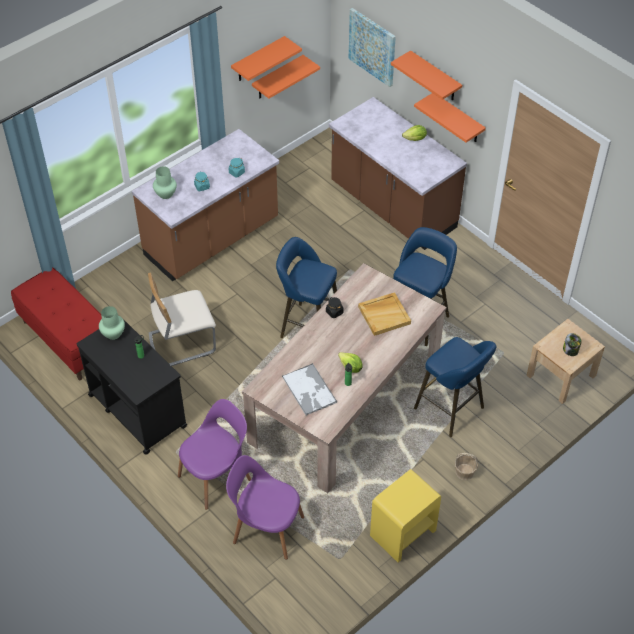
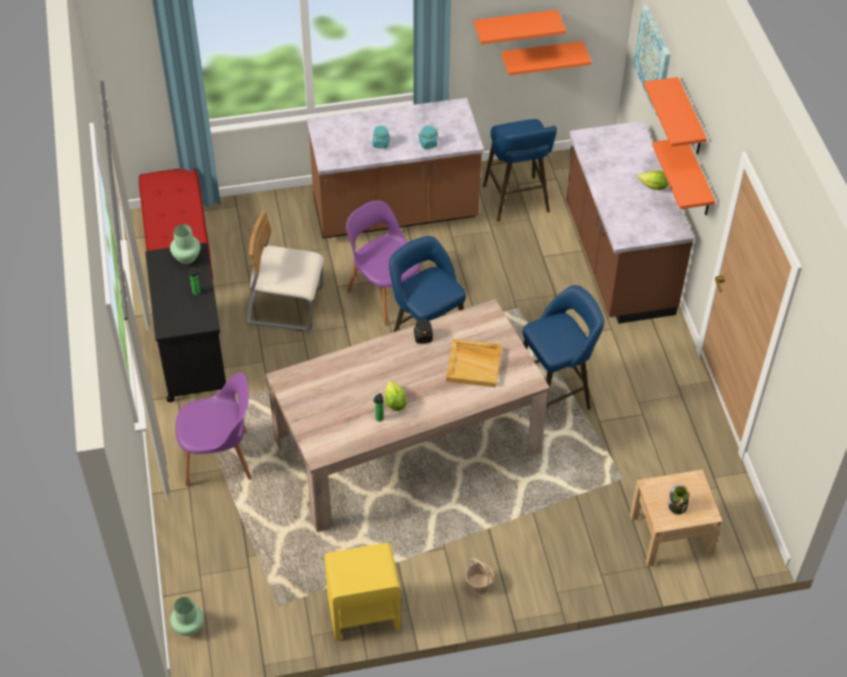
camera: 30 degrees right, 0 degrees up
(166, 194) = (338, 136): green vase -> green vase (189, 627)
(266, 528) = (229, 536): purple chair -> purple chair (385, 293)
(309, 390) = (334, 406): tray -> none
(452, 410) = (515, 512): blue stool -> blue stool (517, 201)

